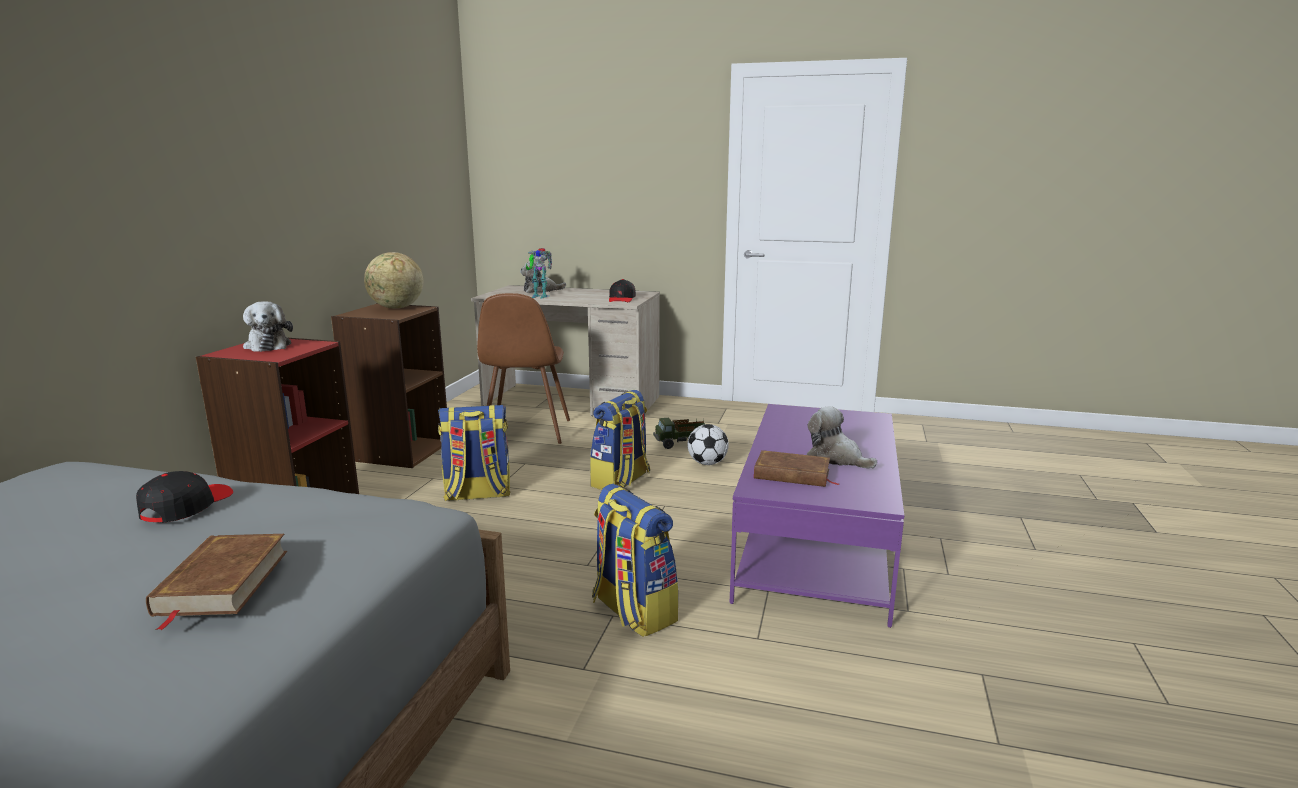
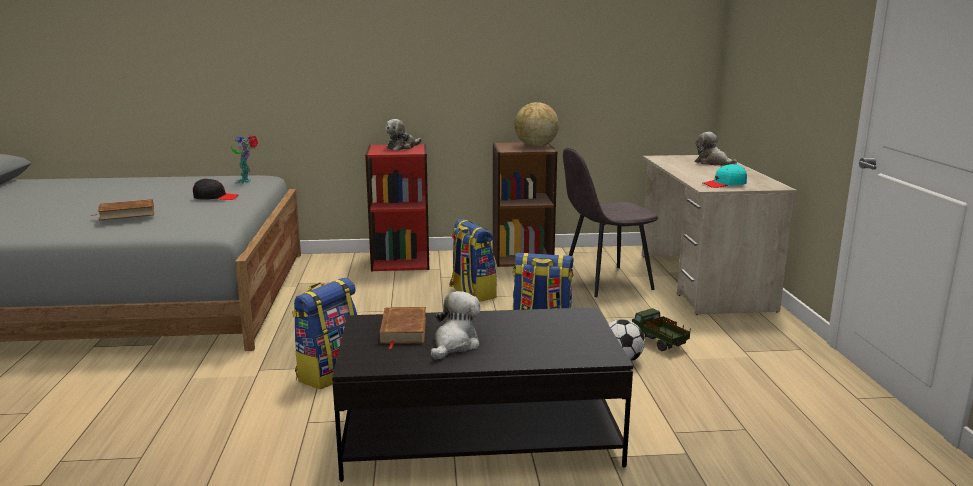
camera: 70 degrees right, 0 degrees up
(526, 432) = (605, 282): brown chair -> grey chair
(539, 296) = (686, 166): toy robot -> toy robot (246, 181)
(622, 299) = (724, 184): black cap -> turquoise cap
(817, 544) = (479, 434): purple coffee table -> black coffee table

